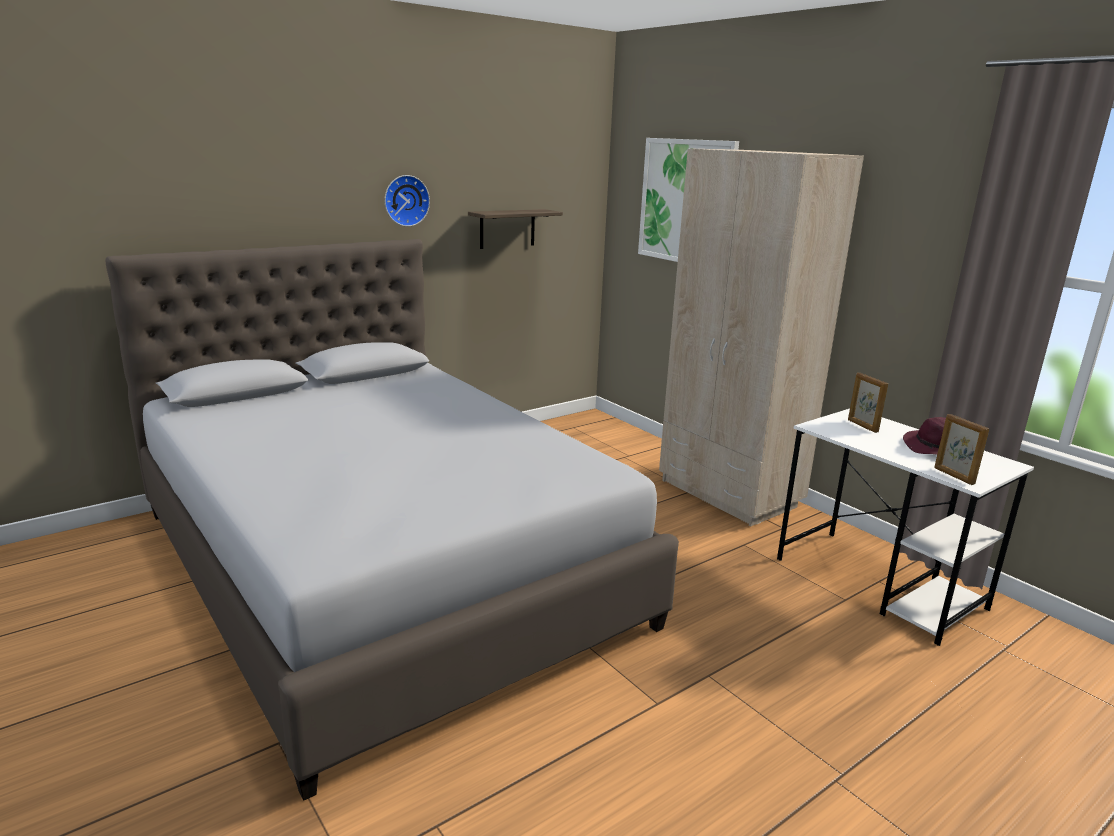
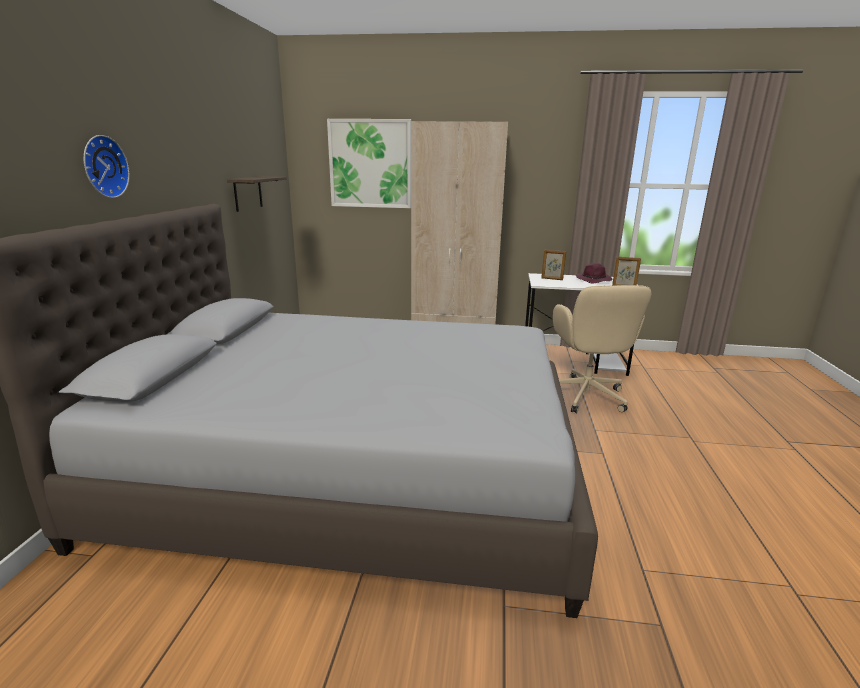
camera: 45 degrees left, 0 degrees up
(405, 200) = (190, 169): wall clock -> wall clock (103, 167)
(791, 633) = (585, 396): none -> beige office chair

